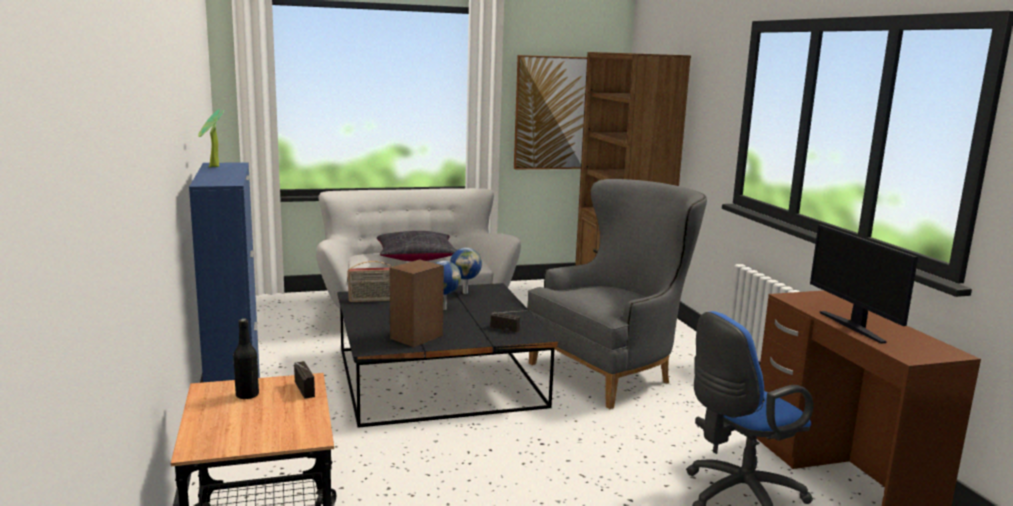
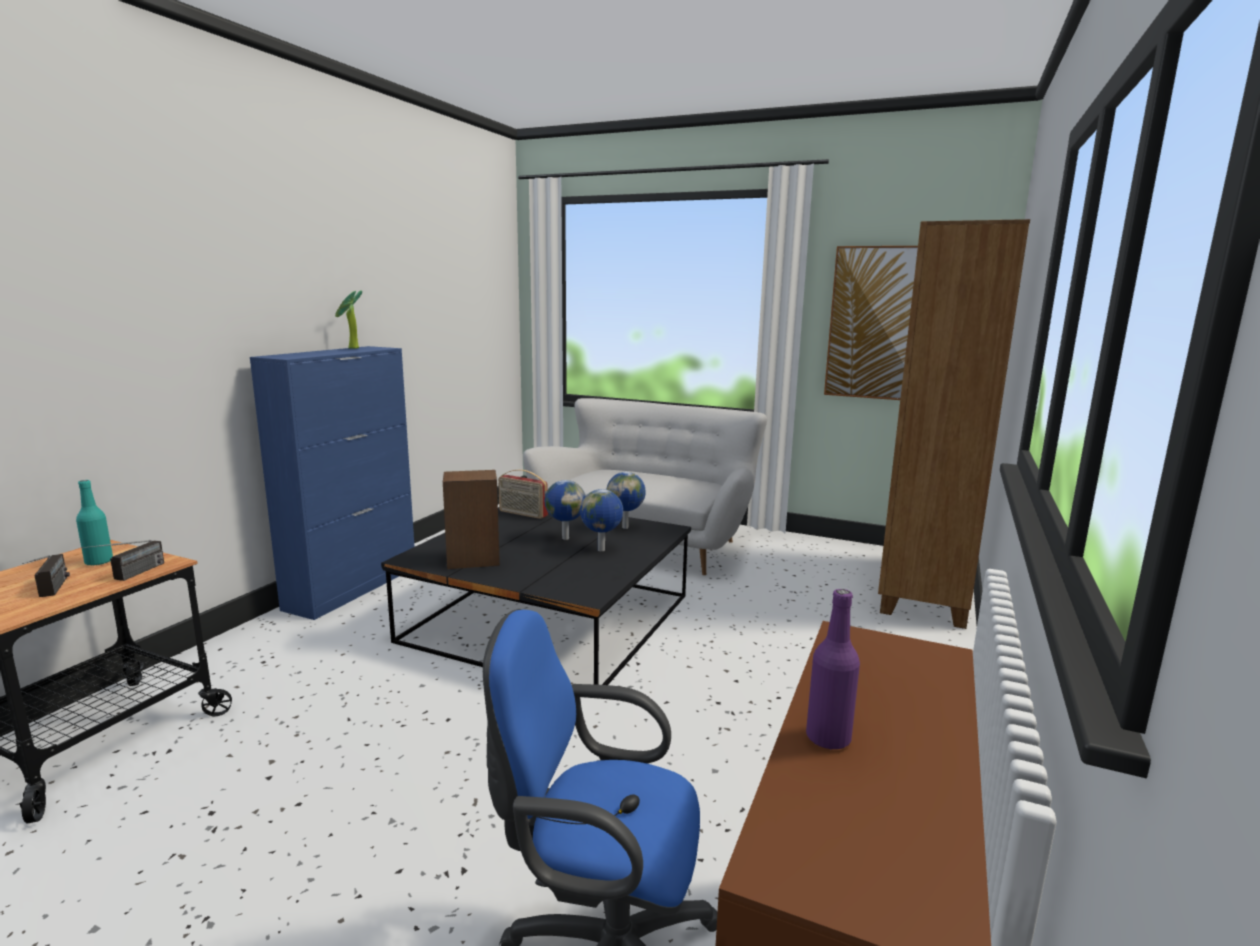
camera: 40 degrees right, 0 degrees up
(247, 395) = (99, 562): black bottle -> turquoise bottle
(416, 257) = (647, 481): black pillow -> none
(484, 310) = (602, 550): none -> globe
(512, 330) = (580, 580): radio -> radio (52, 591)
(613, 372) = (753, 681): grey armchair -> none
(853, 327) = (828, 738): monitor -> purple bottle

